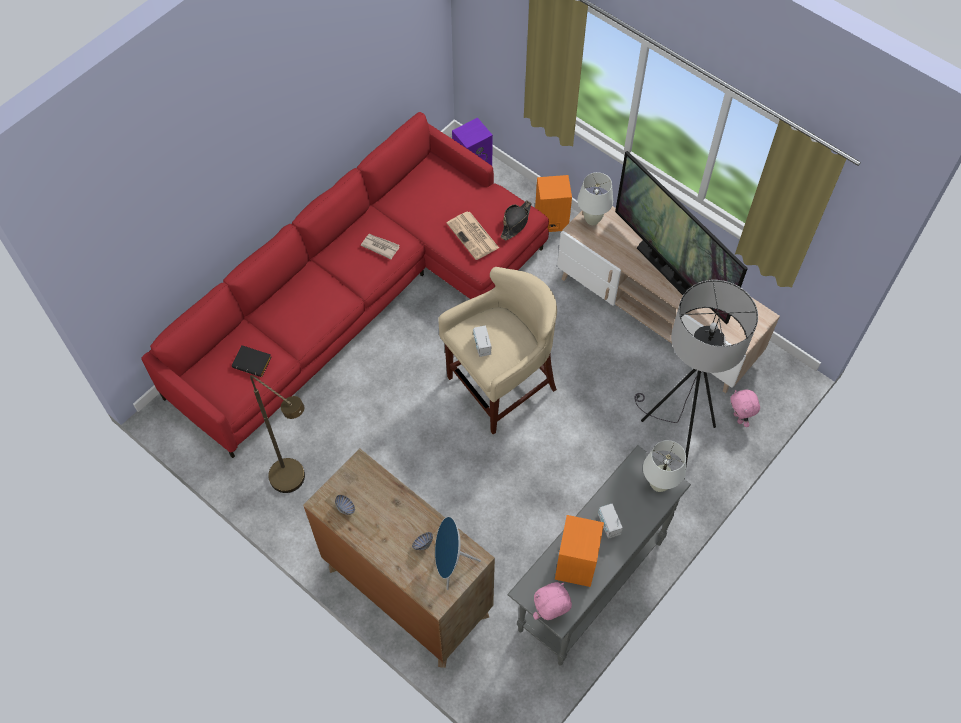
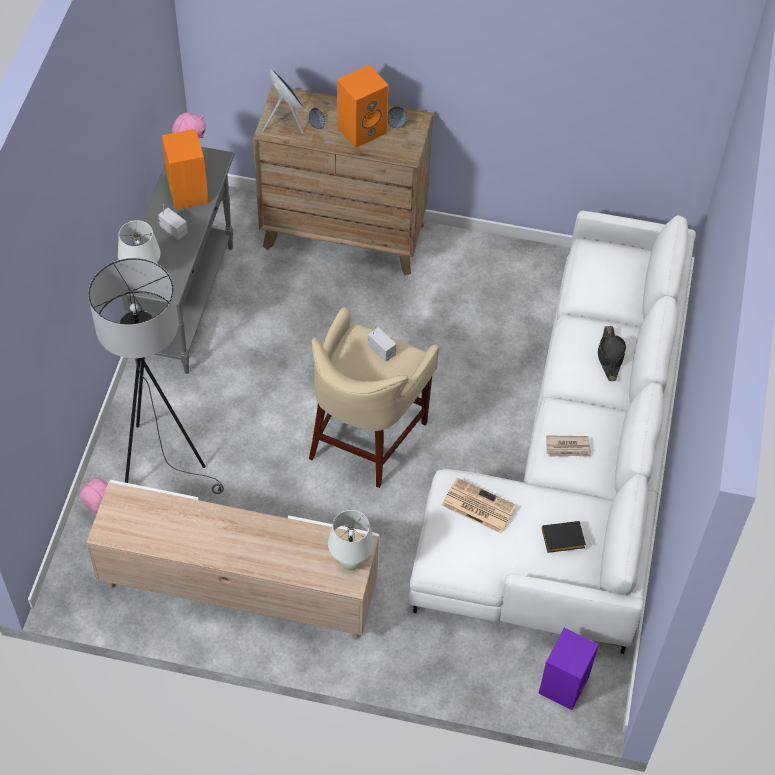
camera: 150 degrees right, 5 degrees down
(253, 362) = (598, 284): black book -> black book (562, 540)
(295, 481) = (501, 274): brown floor lamp -> none
(360, 297) = (573, 463): red sofa -> white sofa
(516, 222) = (441, 546): black hat -> black hat (610, 356)
(550, 221) = (424, 654): orange speaker -> orange speaker (362, 129)
(670, 271) = (231, 540): television -> none

